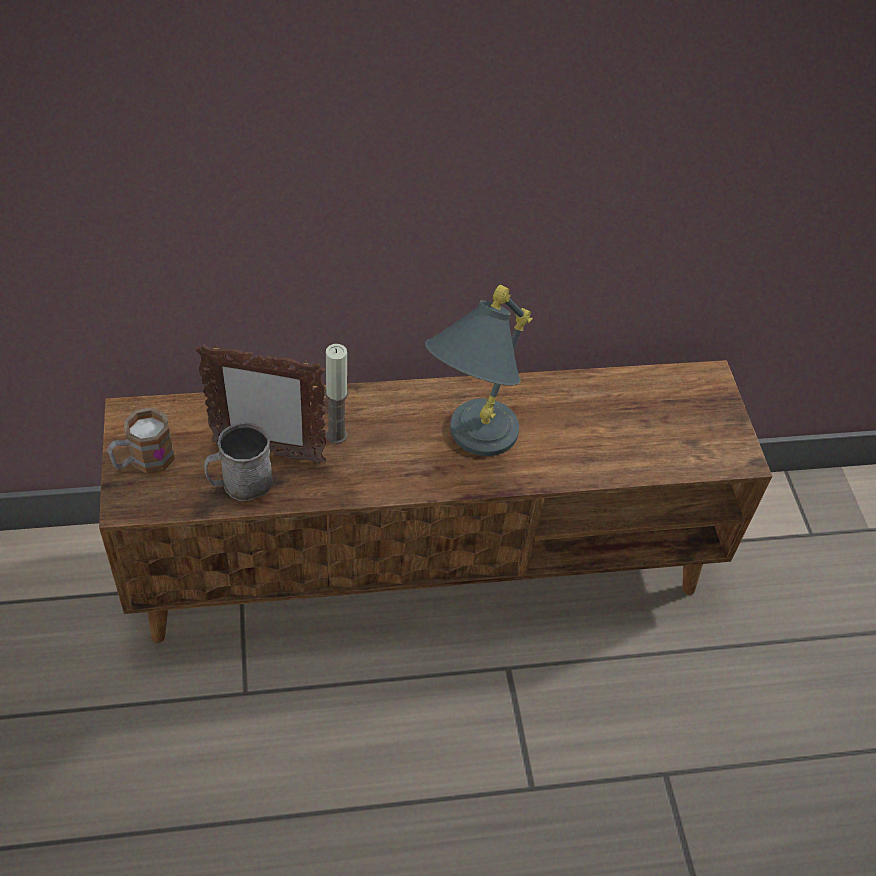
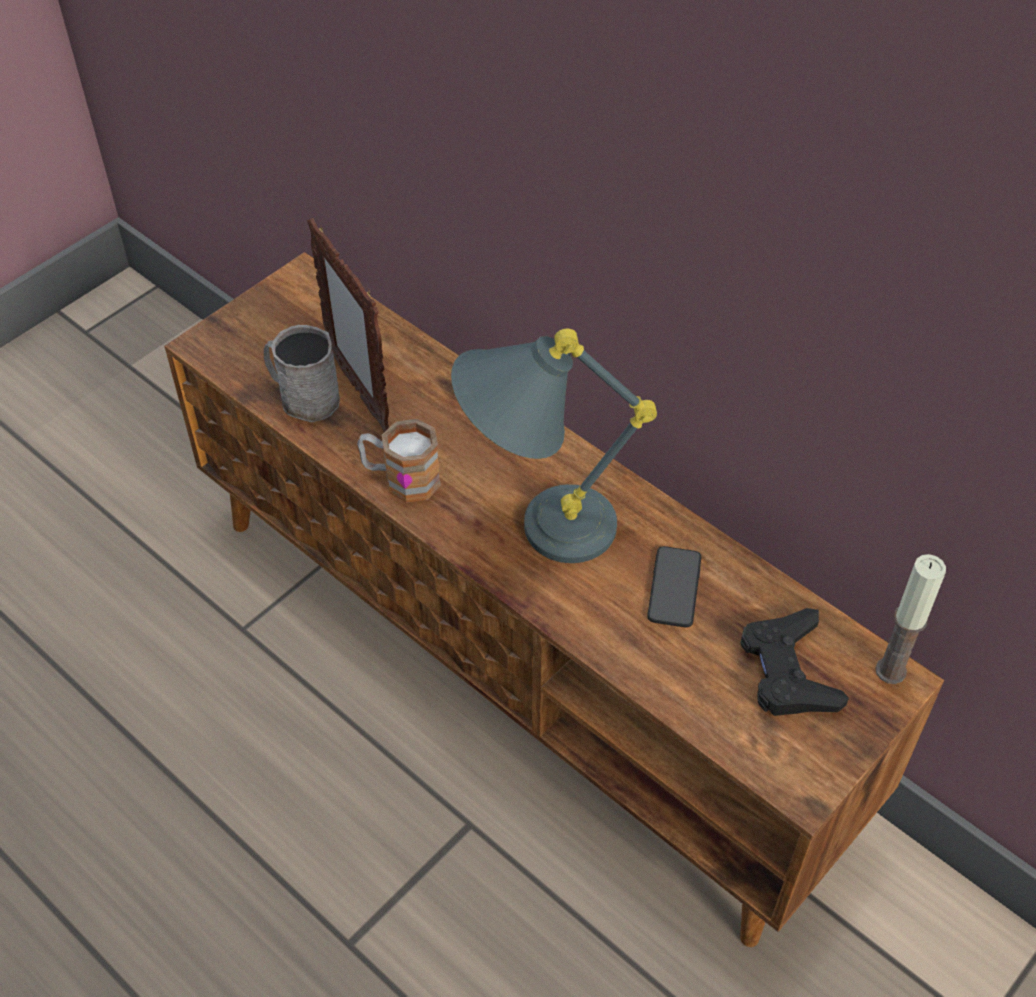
camera: 55 degrees right, 0 degrees up
(143, 460) = (262, 321): mug -> mug (401, 479)
(336, 435) = (433, 423): candle -> candle (890, 671)
(572, 417) = (674, 588): none -> phone
(668, 412) = (788, 671): none -> black game controller

